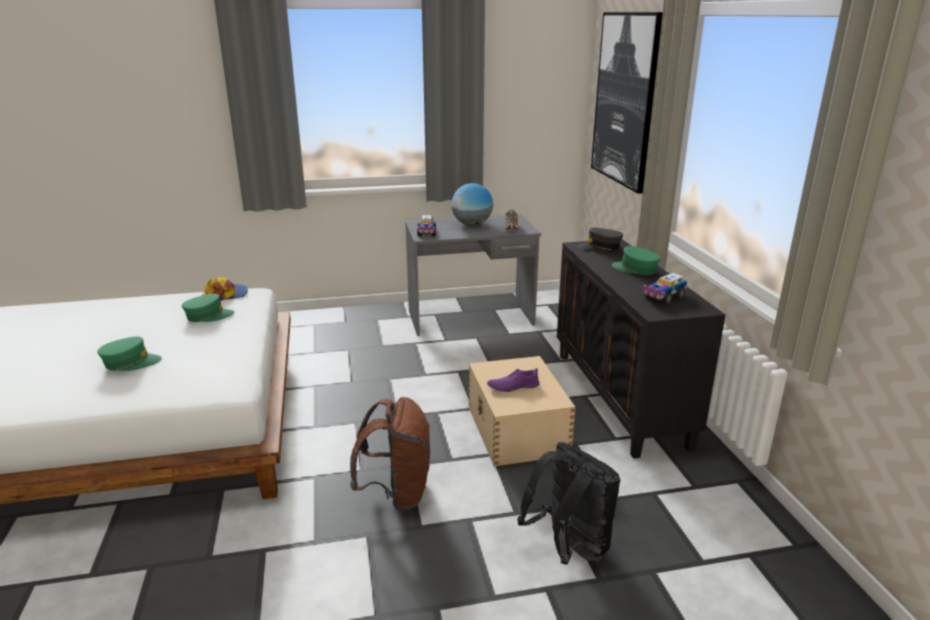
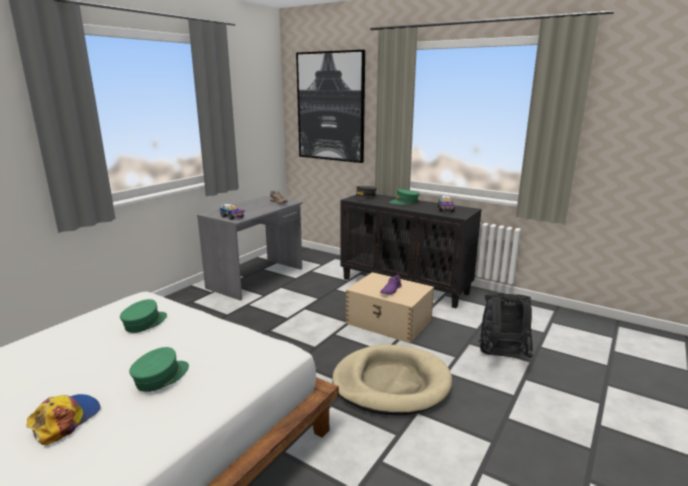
camera: 45 degrees left, 5 degrees down
(226, 295) = (122, 306): cap -> cap (65, 420)
(397, 493) = (391, 383): brown backpack -> beige dog bed
(472, 224) = (250, 206): globe -> none

